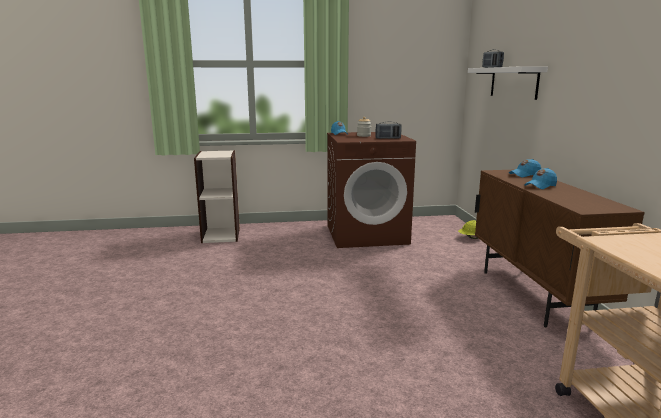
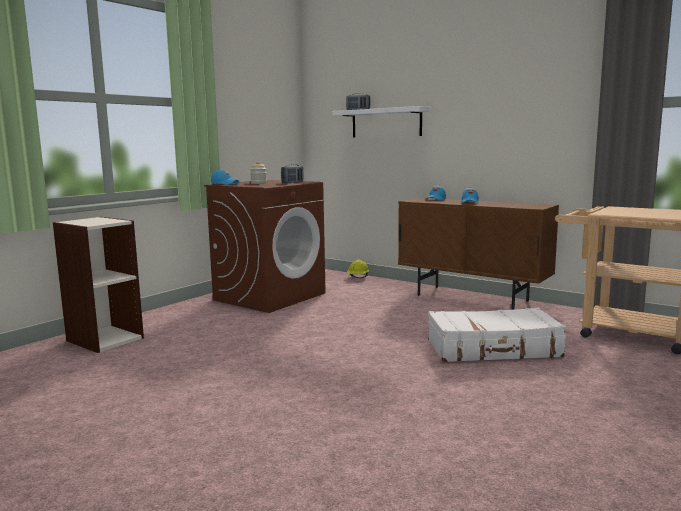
camera: 45 degrees left, 5 degrees down
(424, 355) = (493, 349): none -> white suitcase

